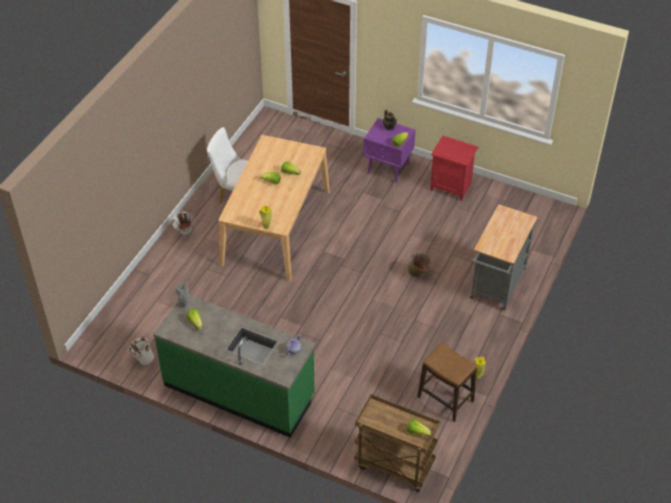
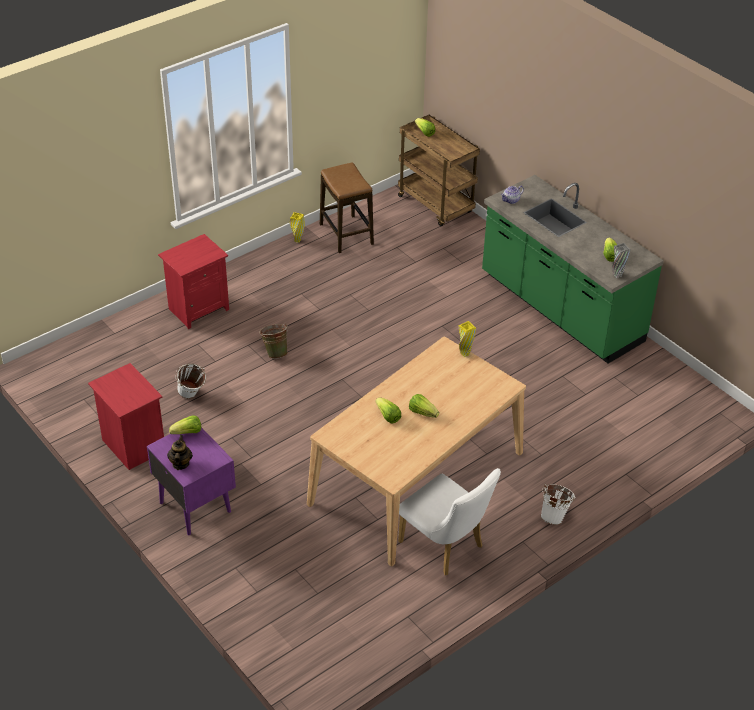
camera: 155 degrees left, 5 degrees down
(142, 359) = (664, 375): white bucket -> white bucket (192, 396)
(496, 287) = (198, 309): grey cart -> red nightstand

